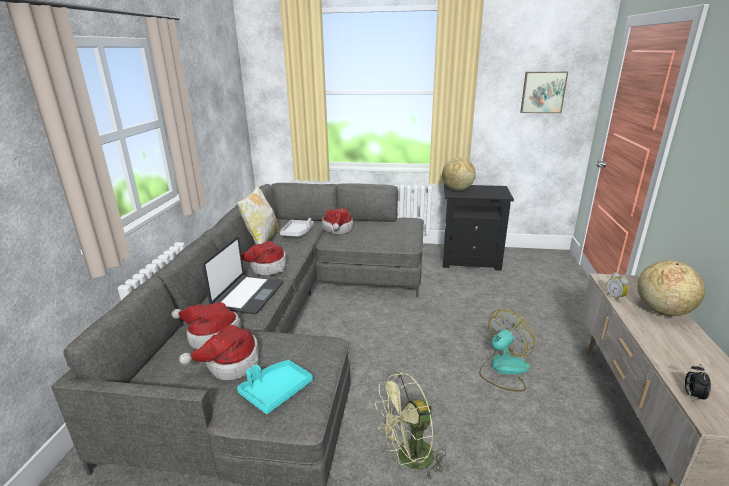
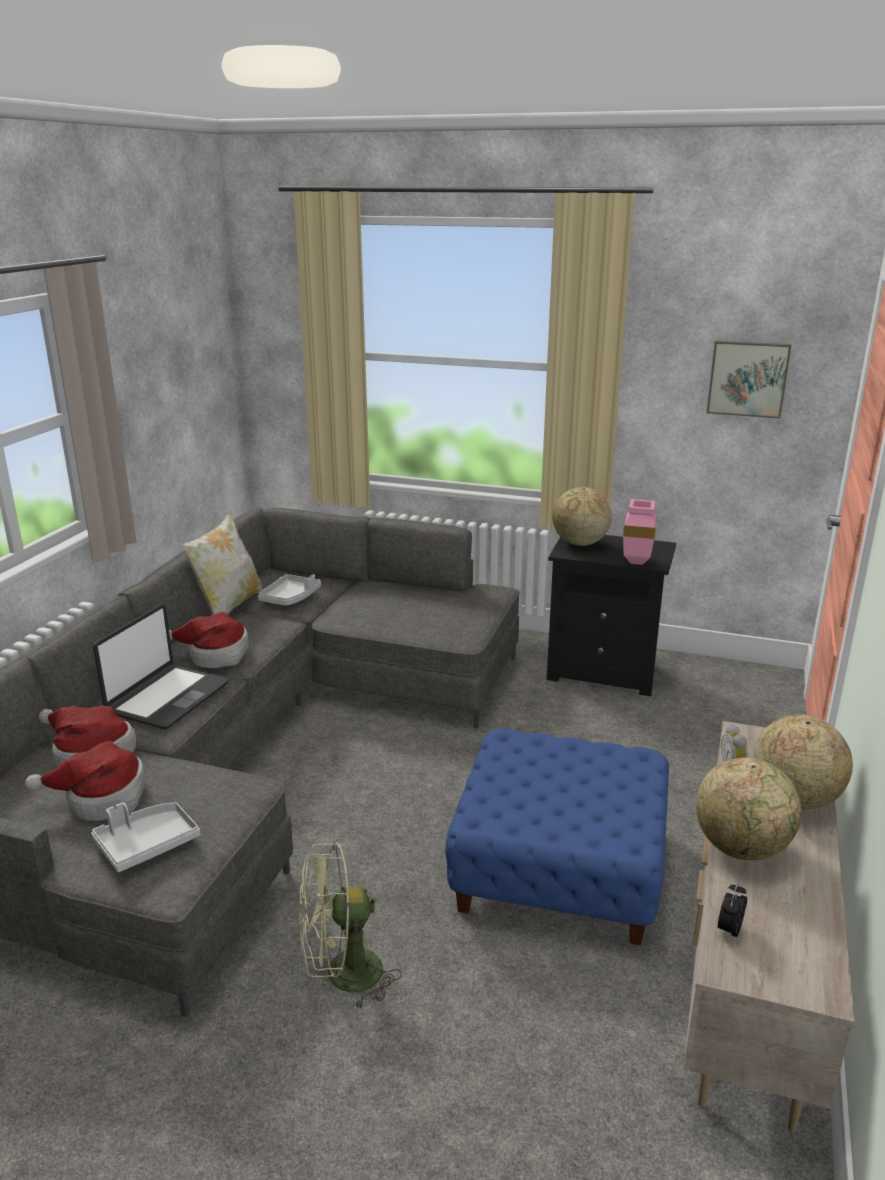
camera: 10 degrees right, 0 degrees up
(276, 391) = (146, 844): turquoise tray -> grey tray
(337, 229) = (358, 598): hat -> none
(493, 195) = (635, 561): none -> pink vase
(503, 369) = (558, 866): fan -> blue ottoman
(657, 343) = (741, 848): none -> globe

